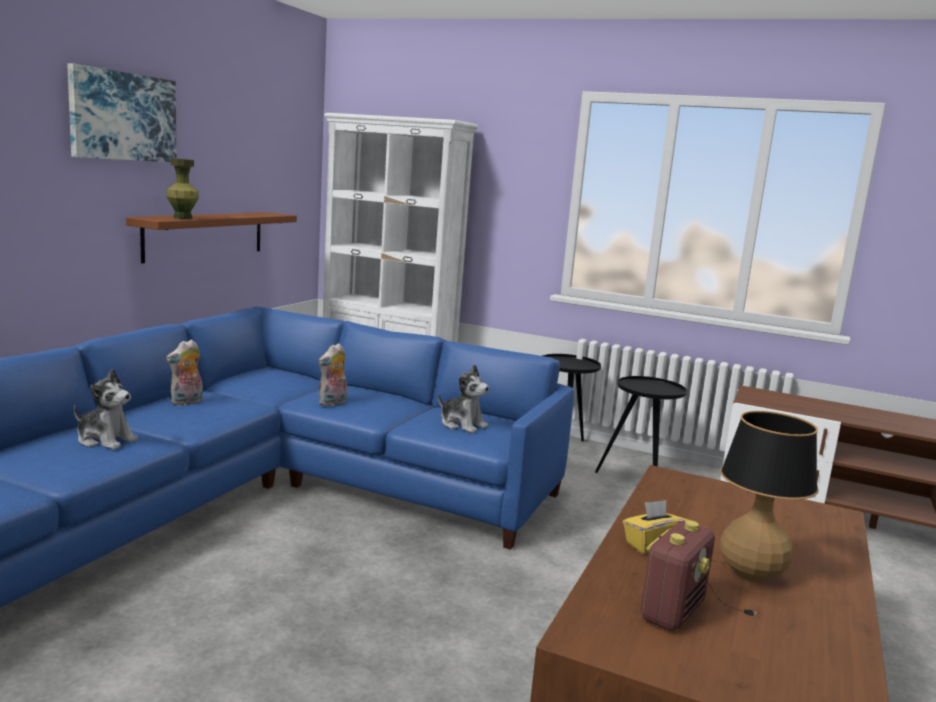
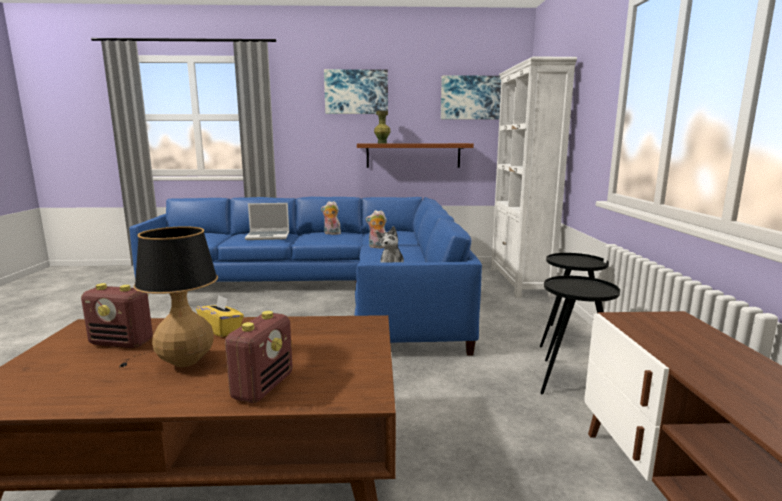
camera: 65 degrees right, 0 degrees up
(105, 440) = (268, 236): plush toy -> laptop
(270, 141) = (471, 98): none -> picture
(816, 548) = (263, 386): none -> radio

